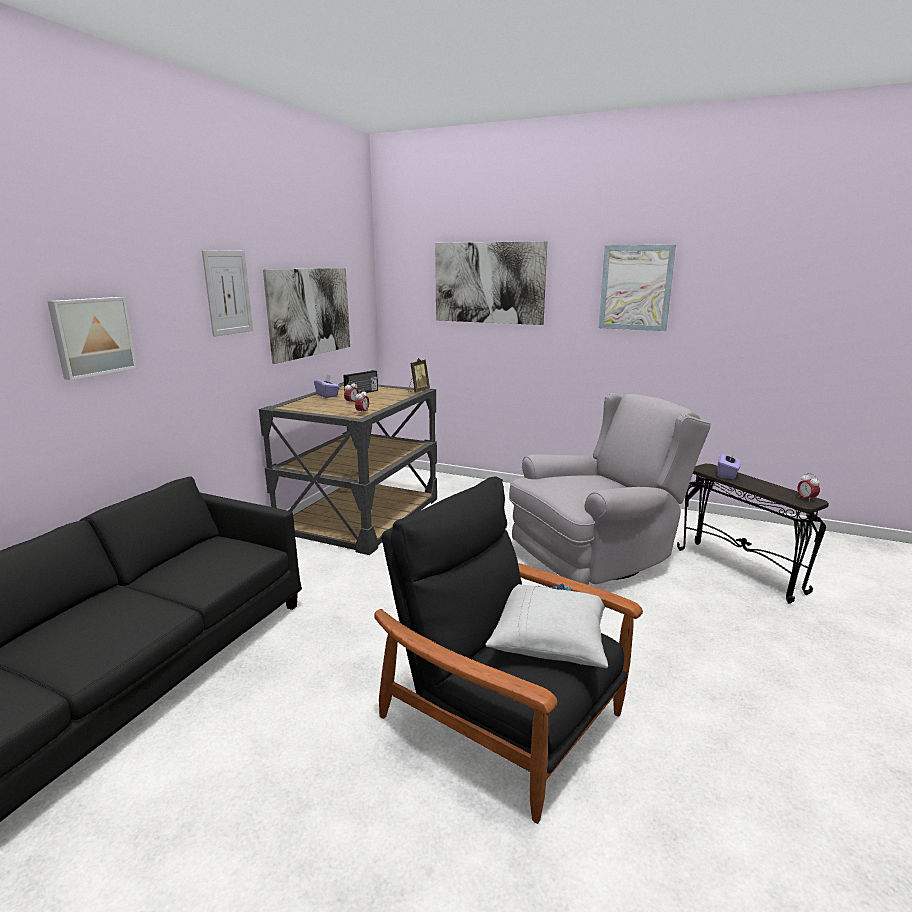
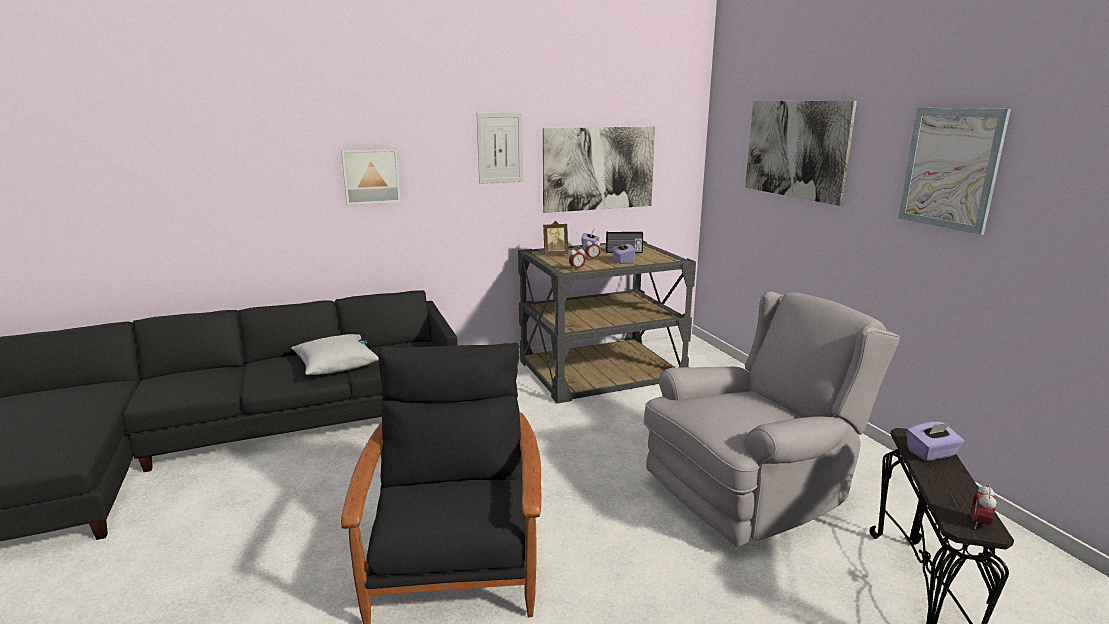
camera: 45 degrees right, 0 degrees up
(381, 399) = (622, 261): none -> purple tissue box
(418, 391) = (673, 260): picture frame -> picture frame (555, 254)
(549, 640) = (466, 501): grey pillow -> grey pillow (336, 366)
(596, 558) = (751, 496): grey armchair -> grey armchair turned 45 degrees counterclockwise

